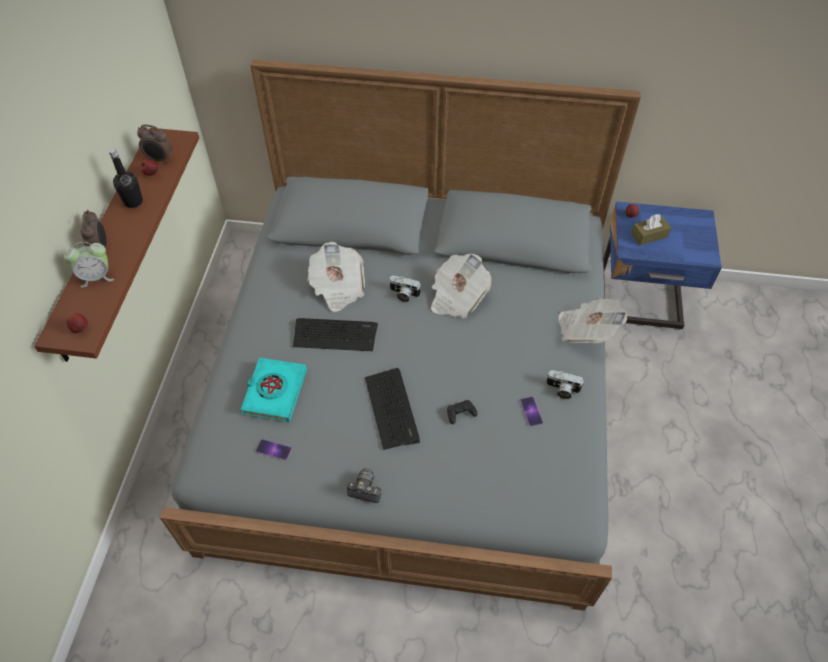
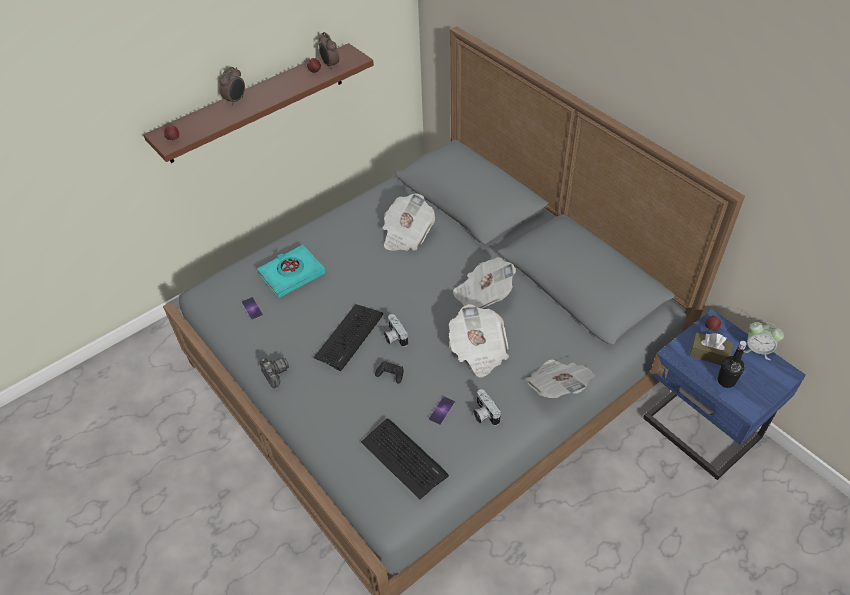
camera: 45 degrees right, 5 degrees down
(97, 277) = (215, 115): alarm clock -> alarm clock (757, 350)
(133, 202) = (285, 83): black bottle -> black bottle (726, 381)
(335, 335) = (369, 264): keyboard -> keyboard (404, 458)
(403, 294) = (446, 268): camera -> camera (394, 337)
(504, 344) = (478, 351): none -> newspaper

